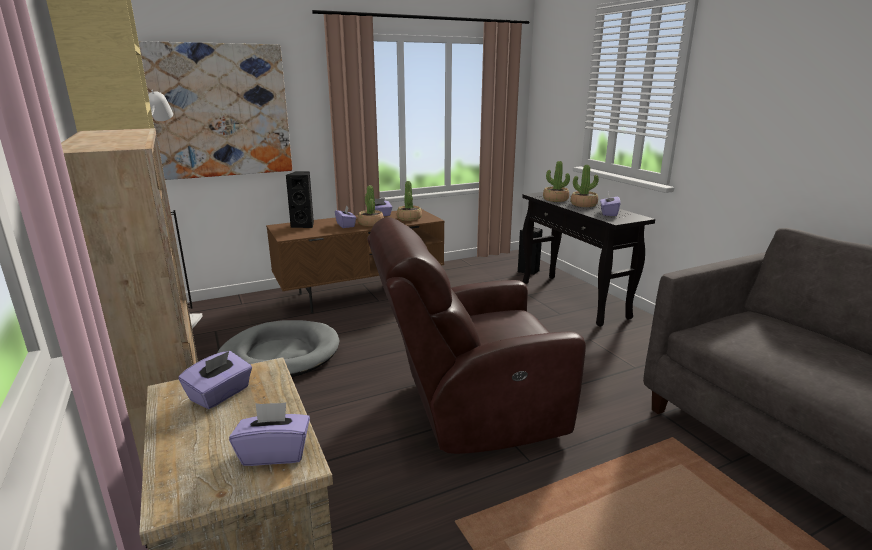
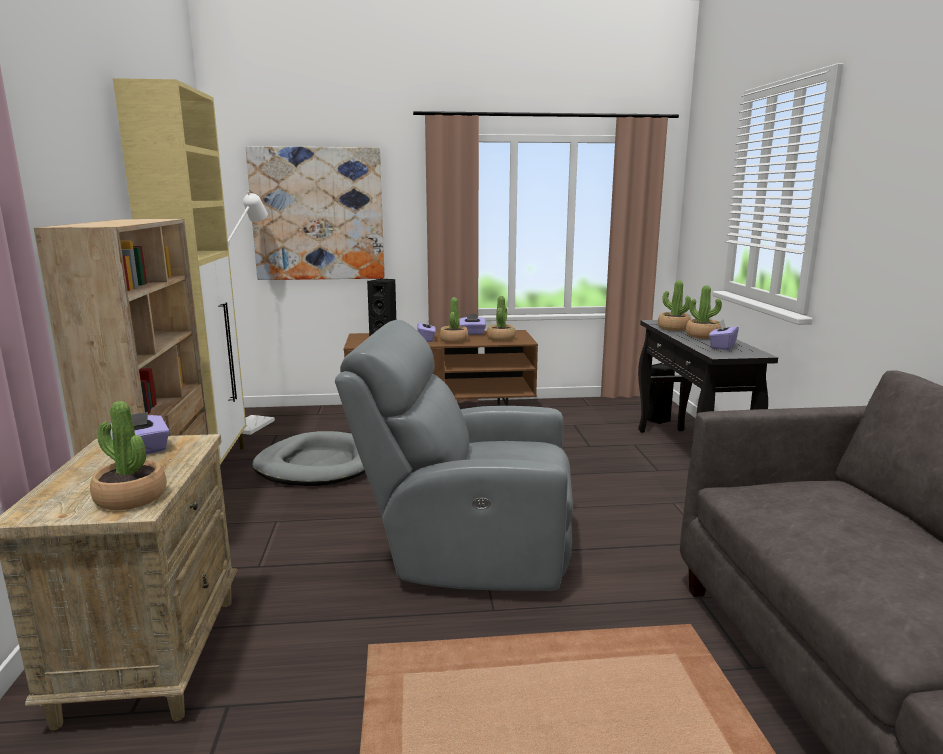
camera: 20 degrees right, 5 degrees down
(275, 453) = (130, 498): purple tissue box -> potted plant
(469, 410) = (467, 549): brown armchair -> grey armchair

